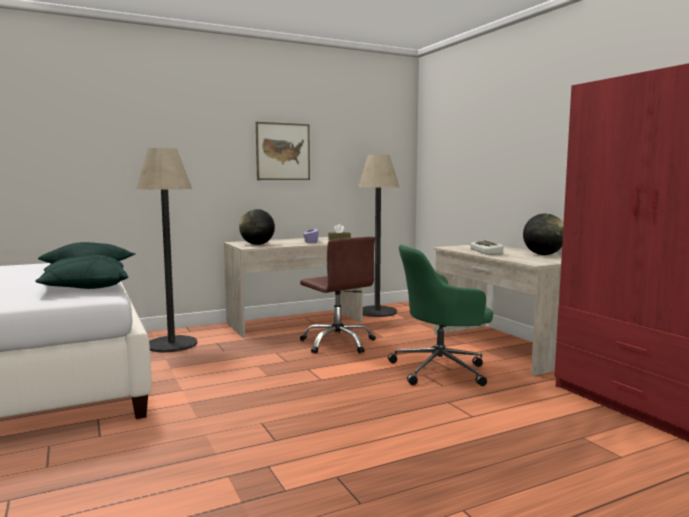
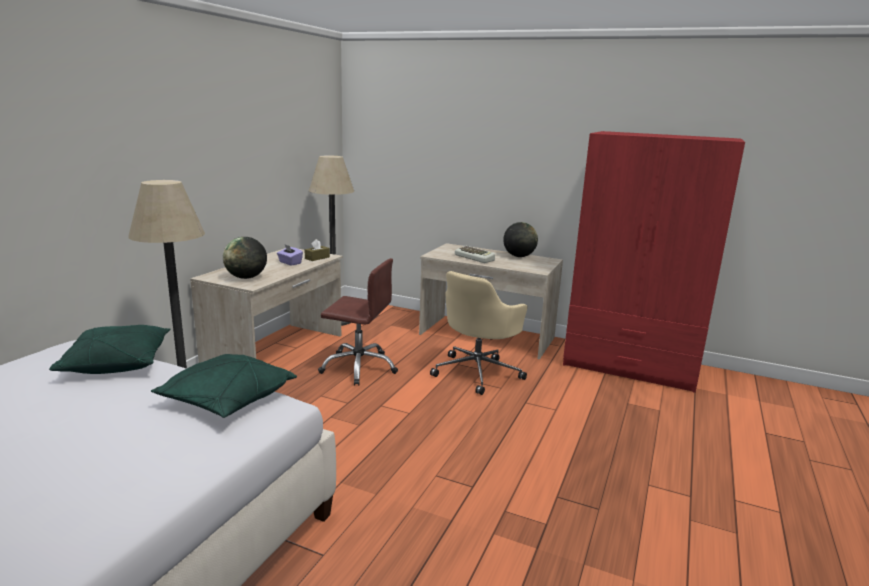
camera: 40 degrees left, 10 degrees up
(283, 151) = (237, 158): picture -> none
(441, 369) = (478, 372): green office chair -> beige office chair

